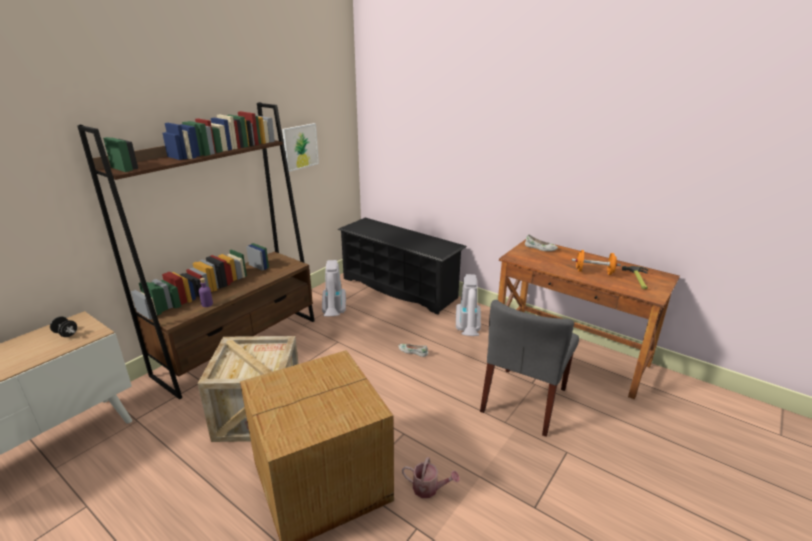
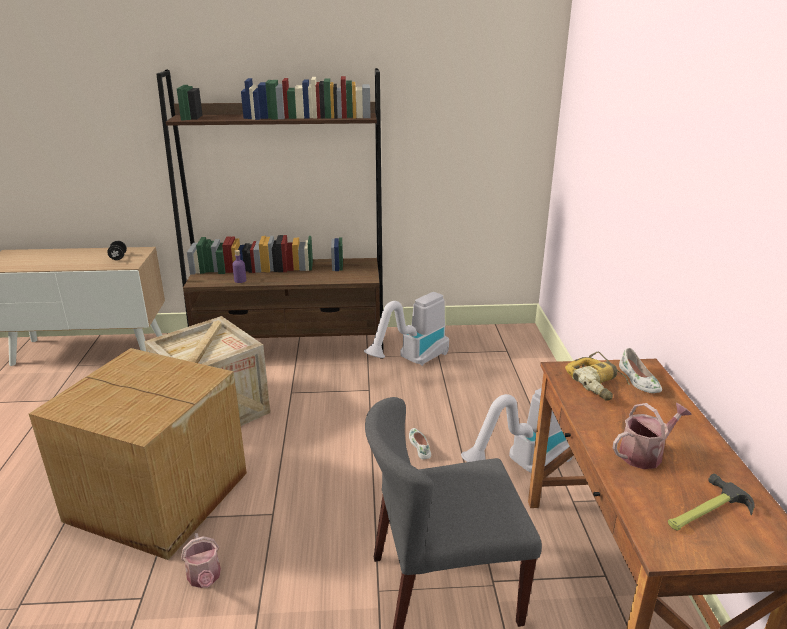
camera: 50 degrees right, 0 degrees up
(300, 147) = (442, 135): picture -> none
(399, 288) = (528, 371): black shoe rack -> none
(532, 255) = (598, 383): none -> power drill
(593, 272) = (645, 454): orange dumbbell -> watering can

